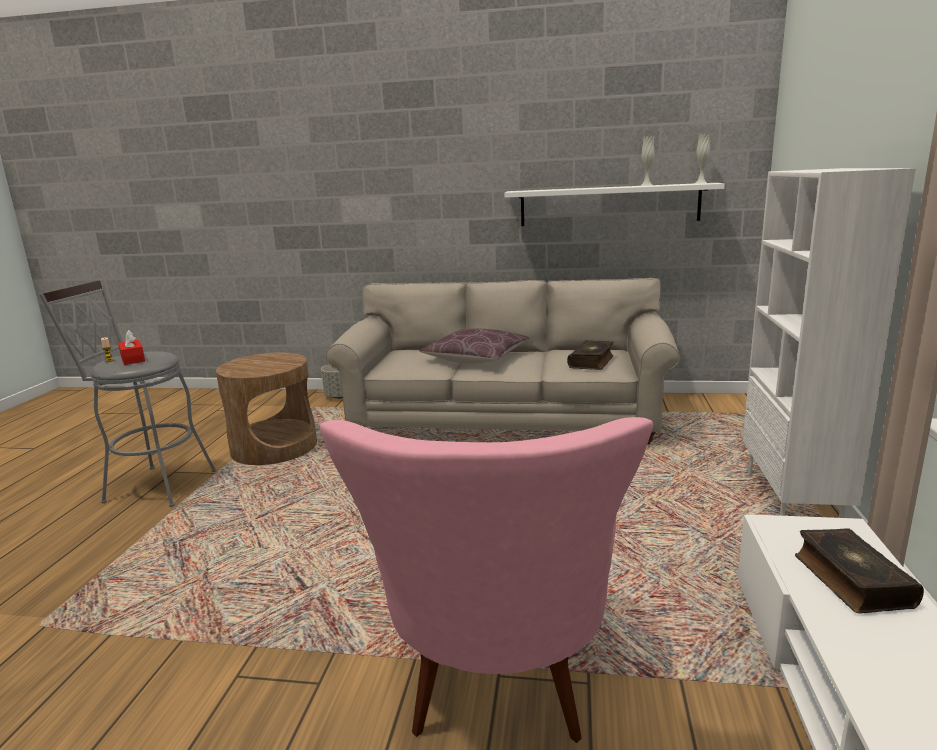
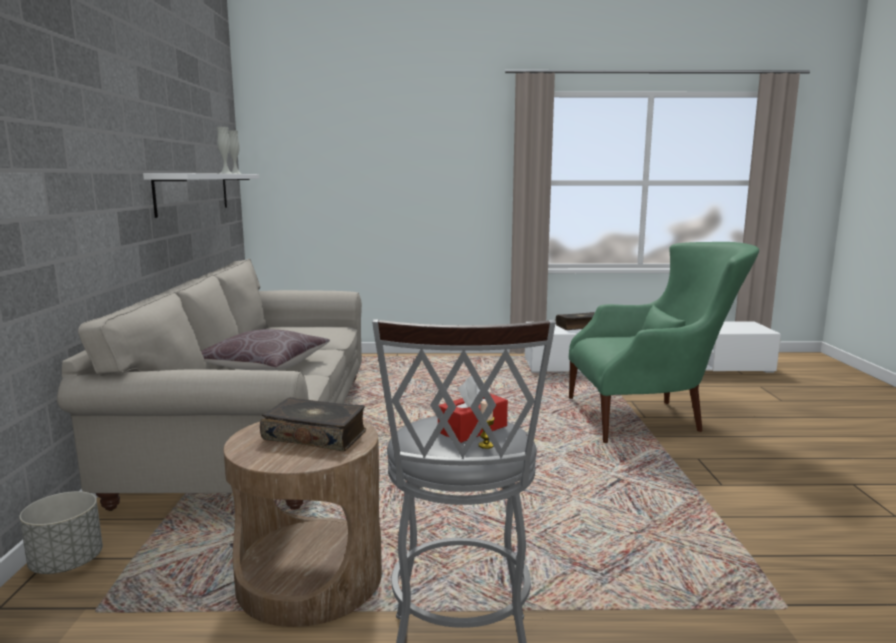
camera: 100 degrees left, 5 degrees down
(497, 686) = (652, 417): pink armchair -> green armchair
(592, 362) = (315, 330): book -> book (316, 435)
(792, 501) = (441, 358): white bookcase -> none

